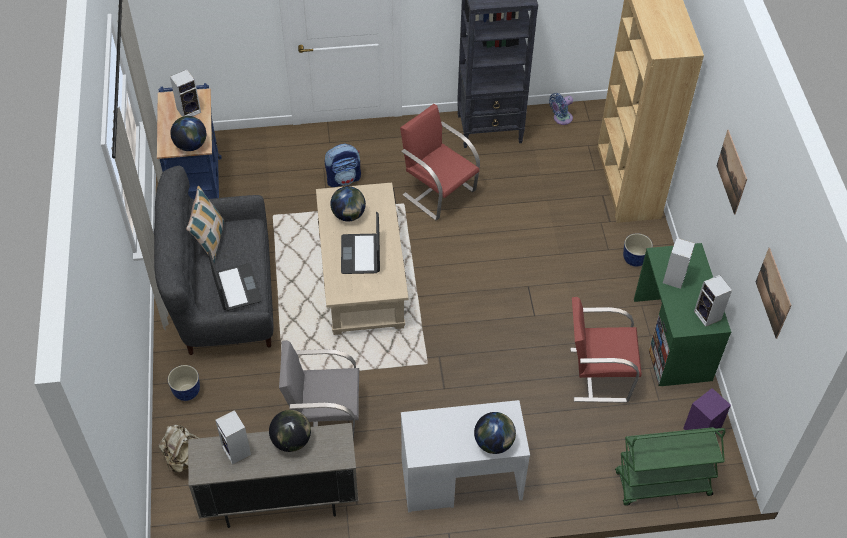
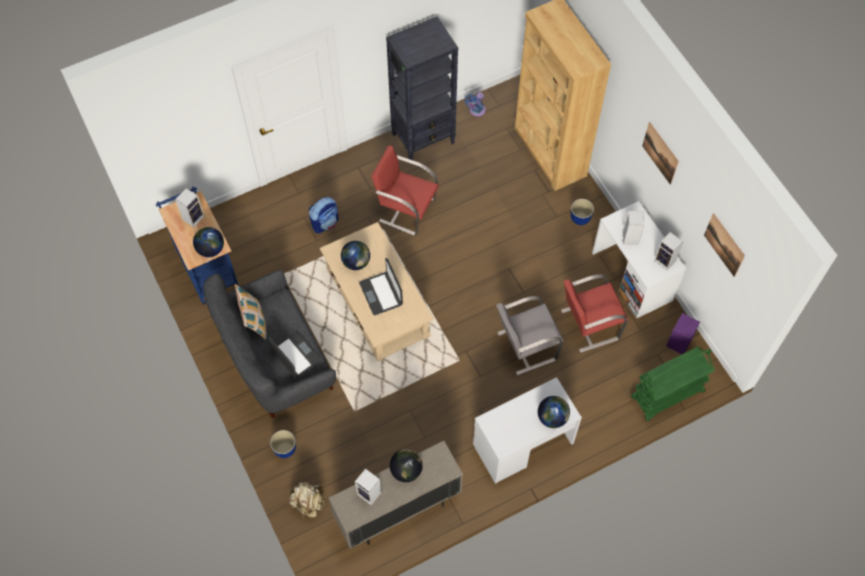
camera: 20 degrees left, 10 degrees up
(324, 417) = (400, 431): grey chair -> grey chair (525, 346)
(672, 339) = (632, 276): green desk -> white desk

